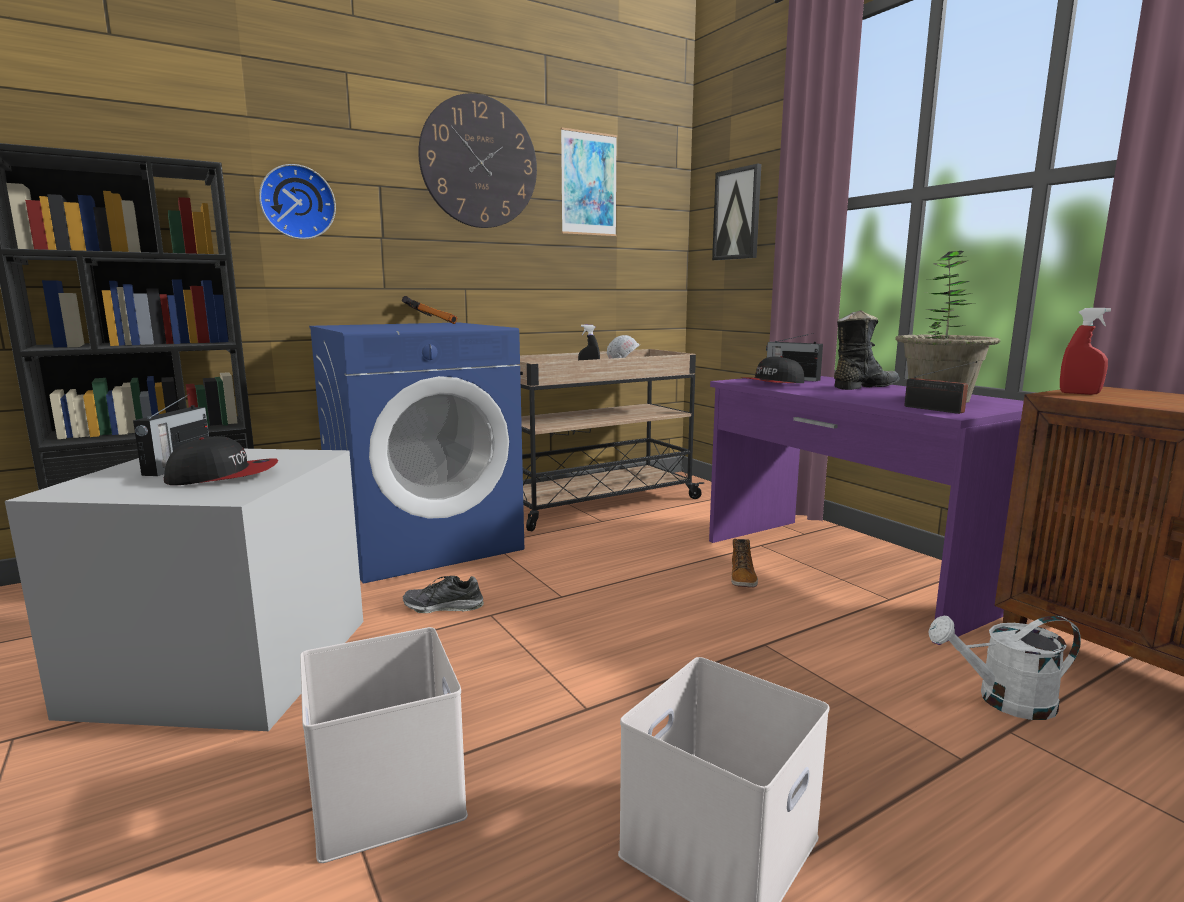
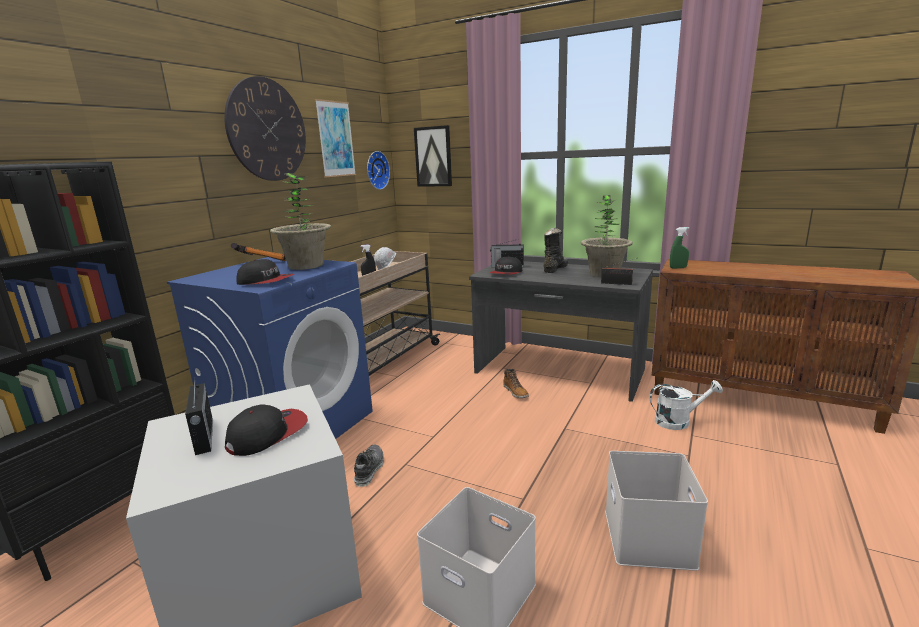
camera: 30 degrees left, 5 degrees up
(297, 202) = (138, 178): wall clock -> wall clock (376, 170)
(380, 329) = (266, 281): none -> cap
(443, 607) = (369, 470): shoe -> shoe turned 135 degrees clockwise
(459, 326) = (306, 266): none -> potted plant
(847, 570) = (558, 372): purple desk -> grey desk
(1004, 701) = (678, 421): white watering can -> white watering can turned 150 degrees counterclockwise
(1079, 393) = (678, 268): red spray bottle -> green spray bottle

